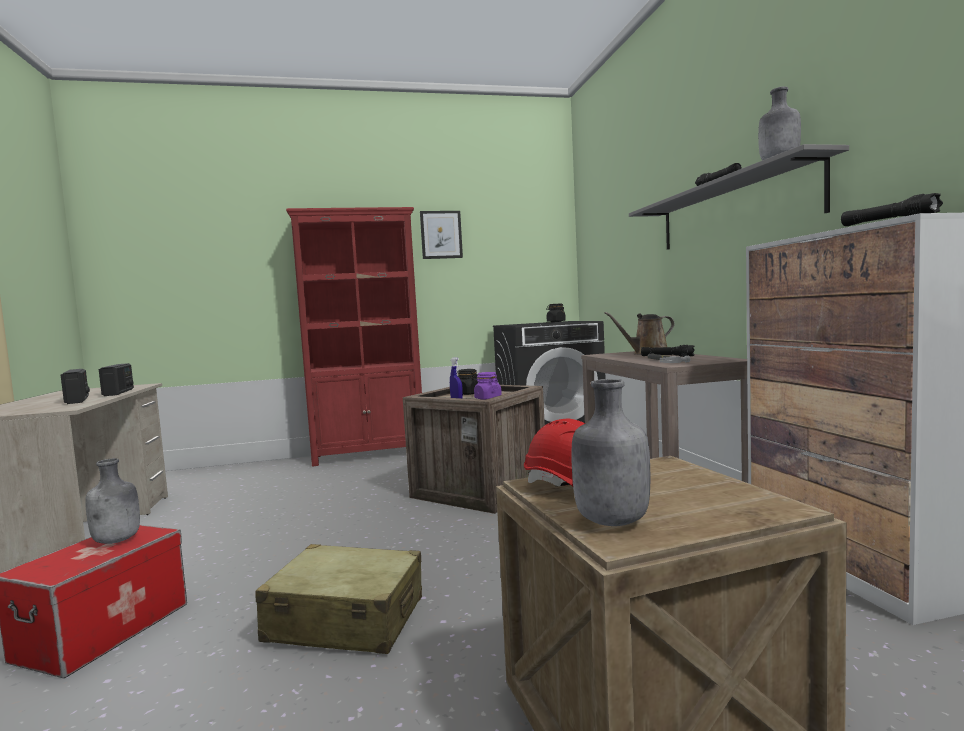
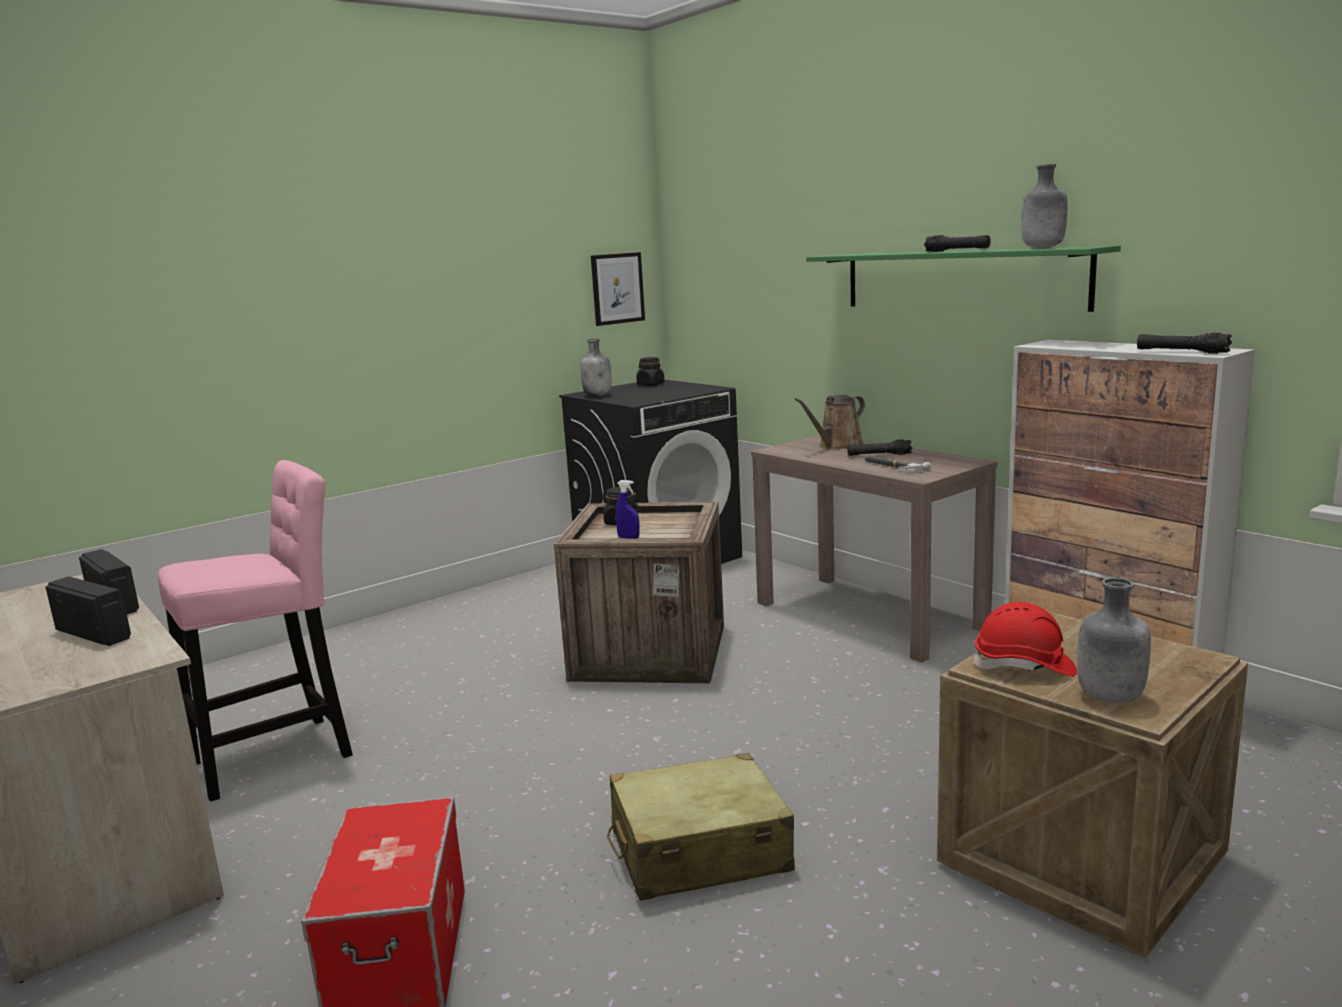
camera: 25 degrees left, 10 degrees up
(117, 540) = (392, 832): grey bottle -> grey bottle (598, 395)
(219, 508) = (281, 755): none -> pink stool
(370, 455) = (406, 620): red bookcase -> none
(441, 235) = (477, 255): picture -> picture (617, 288)
(487, 398) = (671, 532): purple jar -> none
(732, 210) = (960, 279): grey shelf -> green shelf

